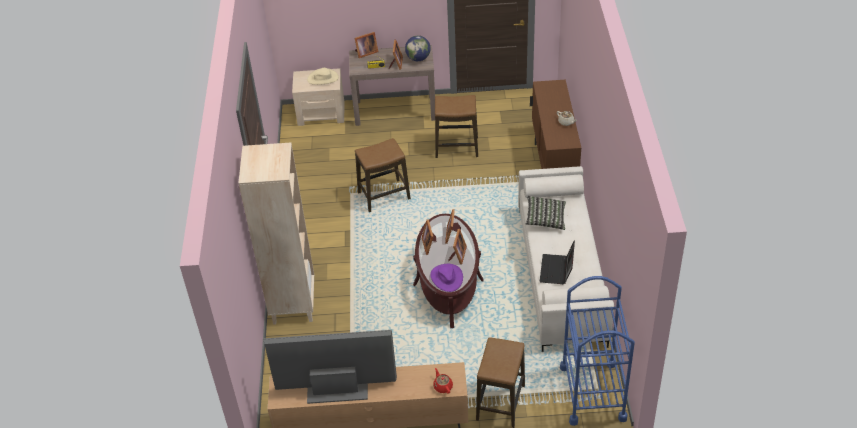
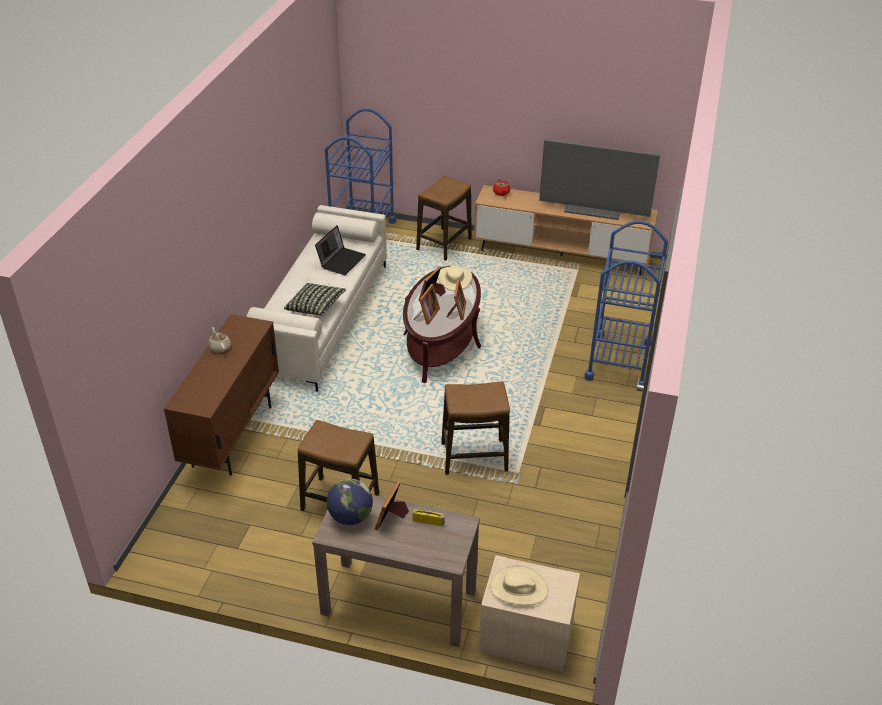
camera: 165 degrees left, 5 degrees down
(293, 304) = (619, 360): beige bookcase -> blue cart
(365, 53) = (434, 558): picture frame -> none
(446, 278) = (454, 278): purple hat -> beige hat

